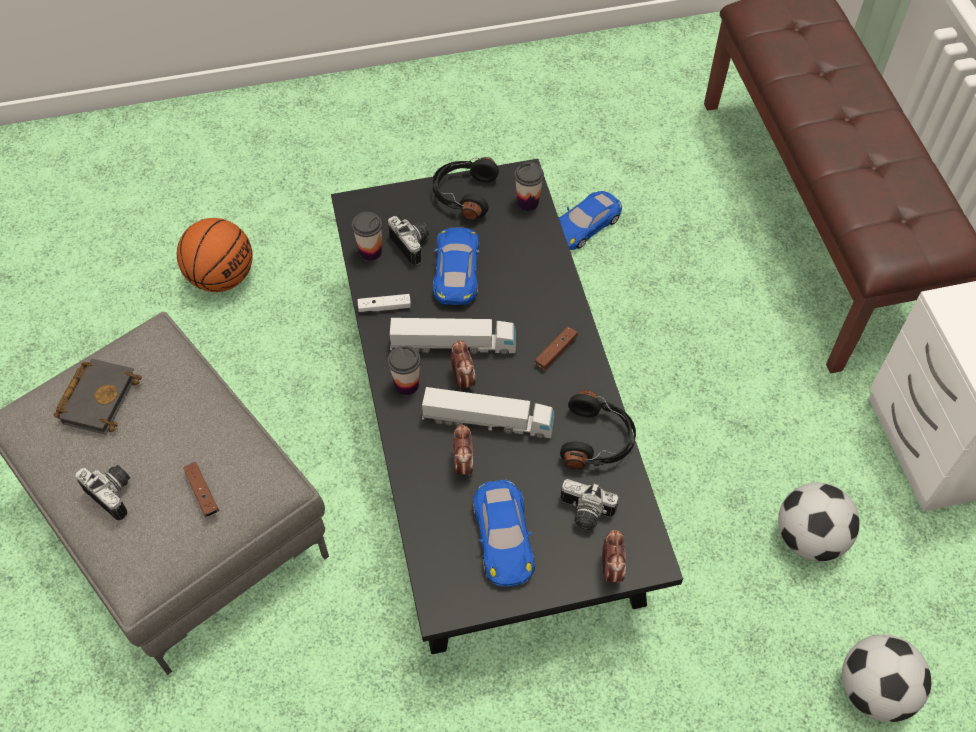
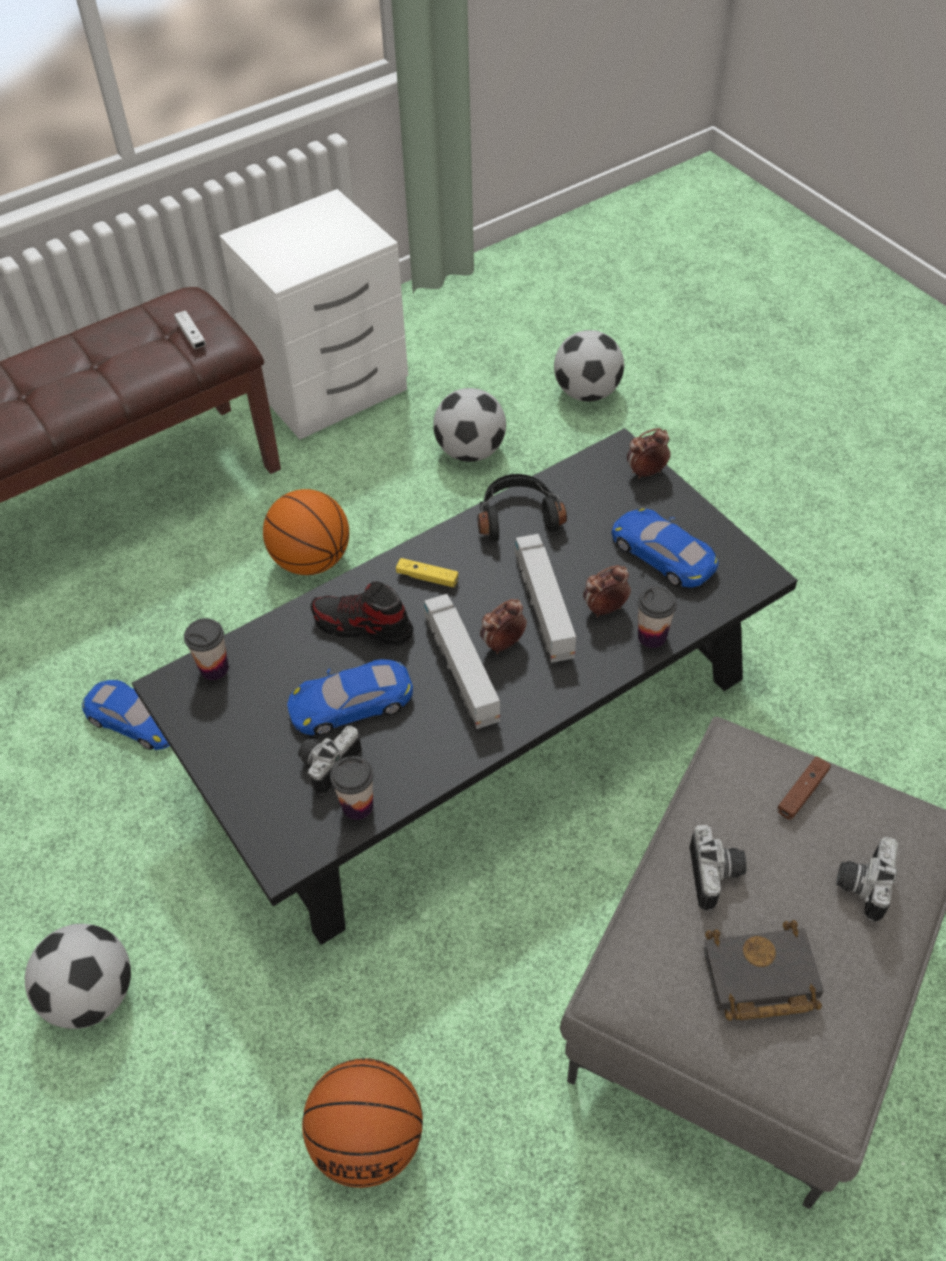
camera: 110 degrees left, 5 degrees down
(384, 307) = (438, 755): white game controller -> white game controller (191, 335)
(386, 171) = (91, 995): none -> football
(406, 385) = (536, 692): cup -> cup (652, 636)
(463, 194) = (221, 739): black headphones -> none
(503, 536) = (663, 554): blue toy car -> blue toy car turned 105 degrees counterclockwise
(524, 296) = (363, 626): none -> shoe
(555, 352) = (427, 578): brown game controller -> yellow game controller
(584, 514) = (603, 504): camera -> camera (717, 875)
(705, 367) = (311, 560): none -> basketball

